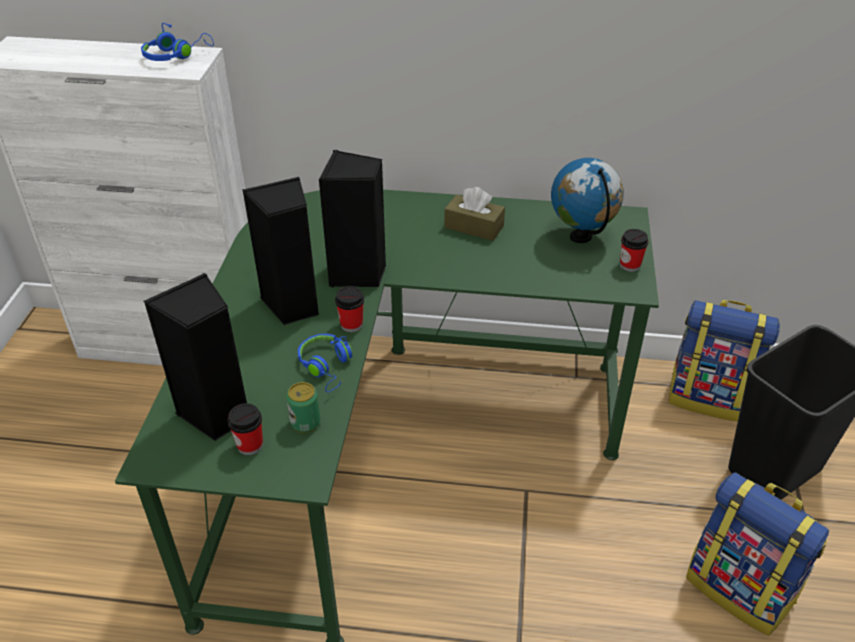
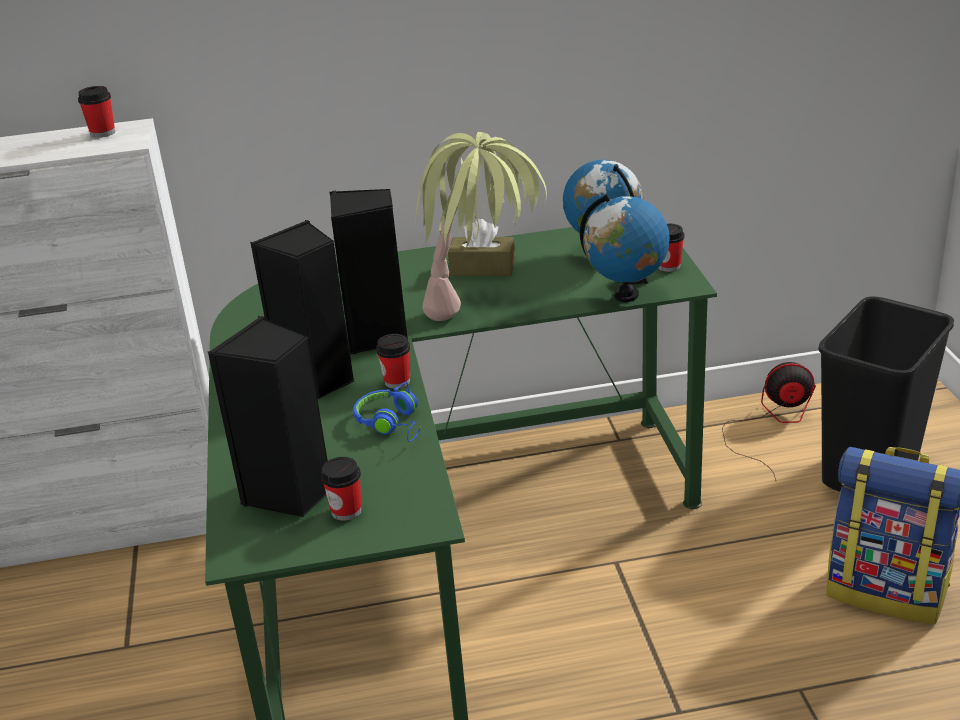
camera: 15 degrees left, 10 degrees down
(176, 55) = (102, 133): blue headphones -> cup
(305, 422) = (397, 476): can -> none
(455, 269) = (484, 308): none -> potted plant
(578, 287) = (626, 295): none -> globe
(709, 397) = (772, 424): backpack -> fan

